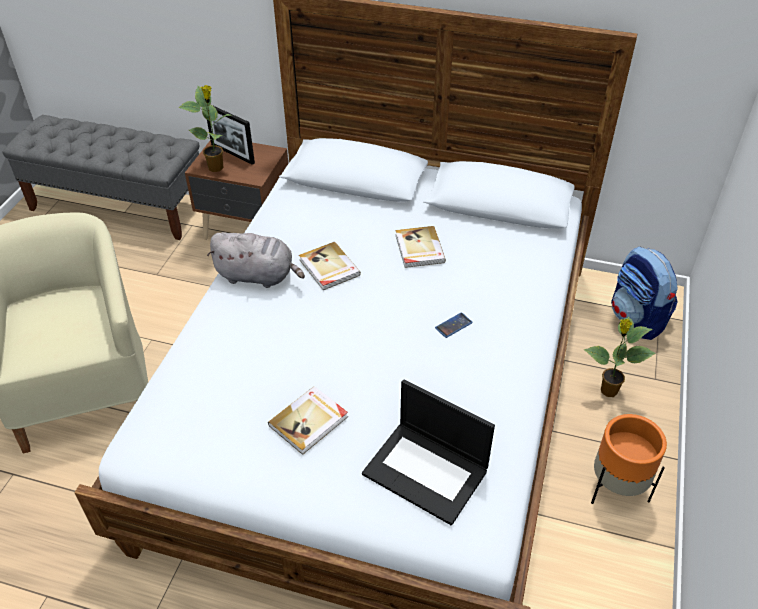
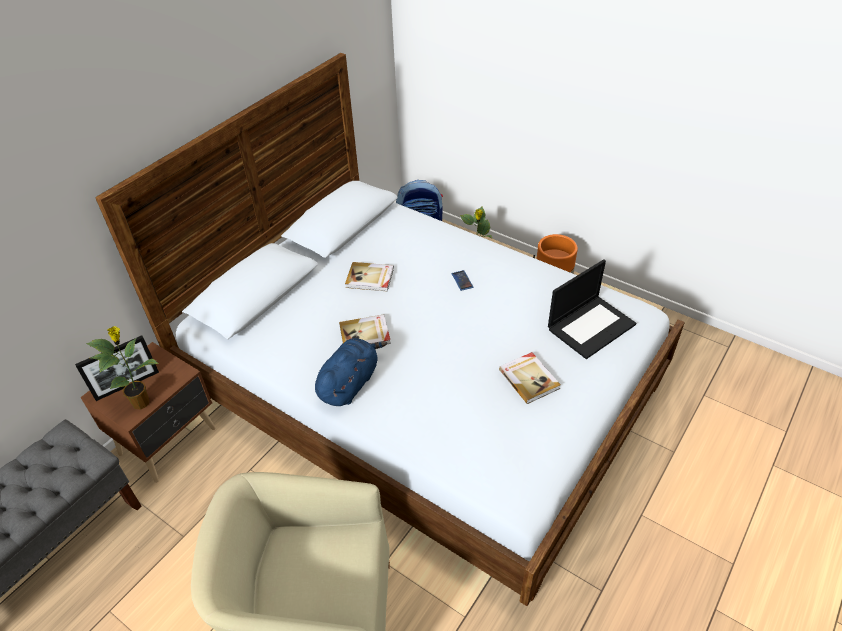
camera: 70 degrees left, 0 degrees up
(258, 276) = (350, 383): grey plush toy -> blue plush toy

